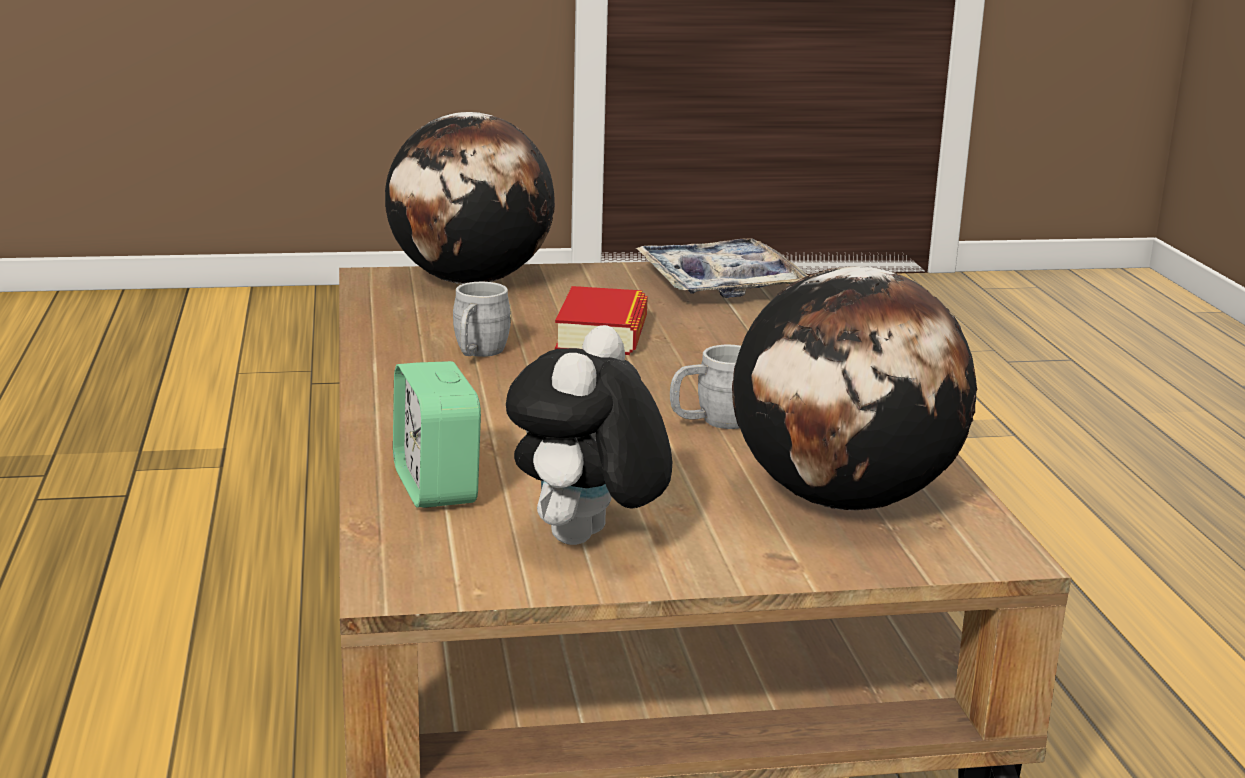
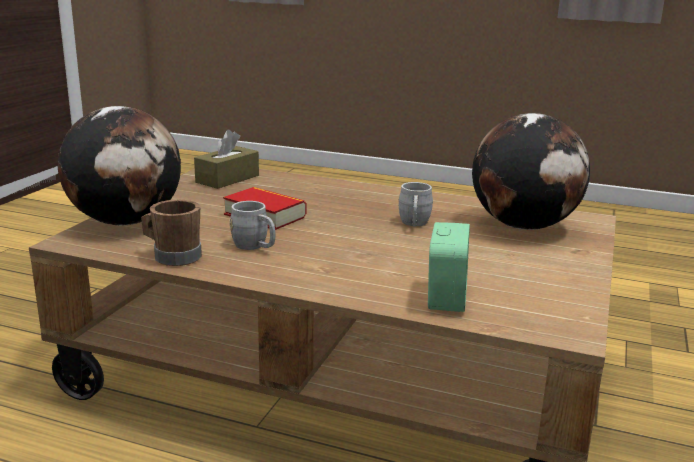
camera: 60 degrees left, 0 degrees up
(391, 325) = (173, 256): none -> brown mug
(436, 487) = (446, 298): alarm clock -> alarm clock turned 90 degrees counterclockwise
(586, 542) = (540, 281): plush toy -> none
(720, 284) = (227, 179): tray -> brown tissue box

